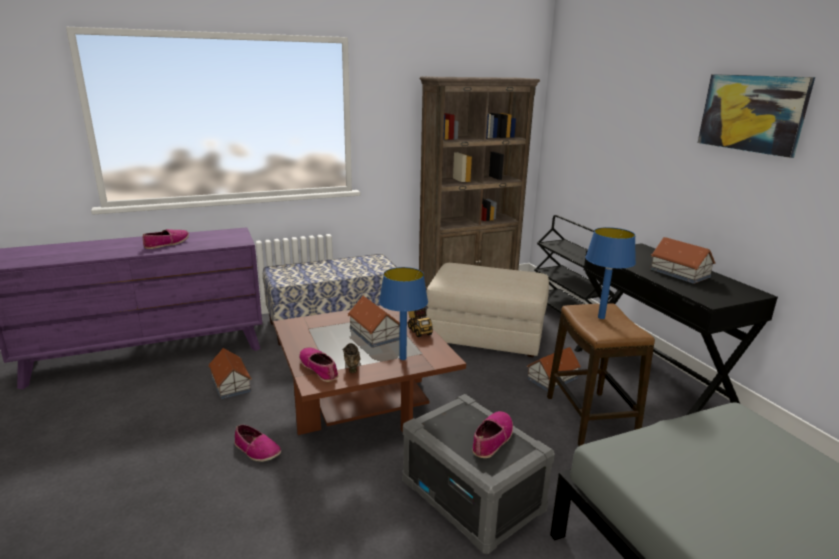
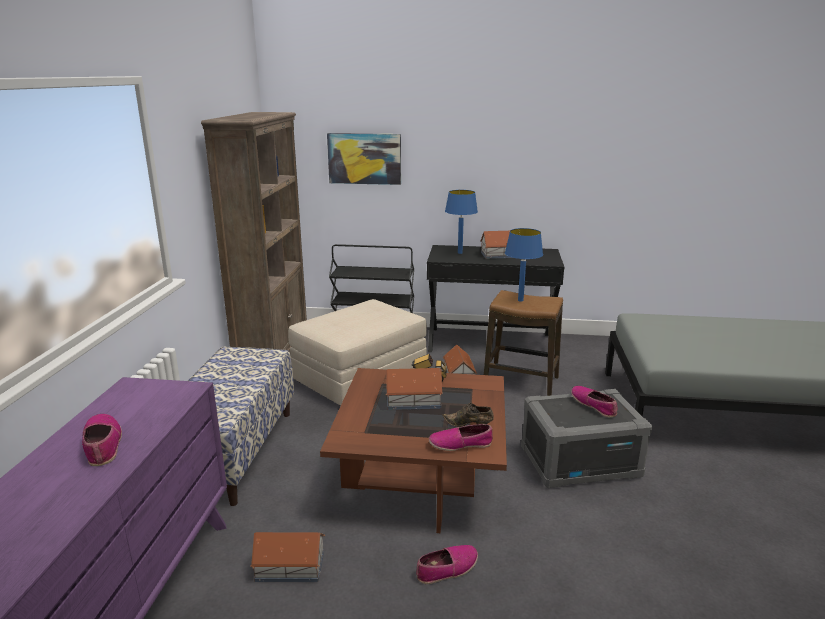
camera: 60 degrees left, 0 degrees up
(402, 358) = (473, 399): blue table lamp -> blue table lamp (460, 253)
(752, 113) = (512, 129): picture -> picture (364, 158)

